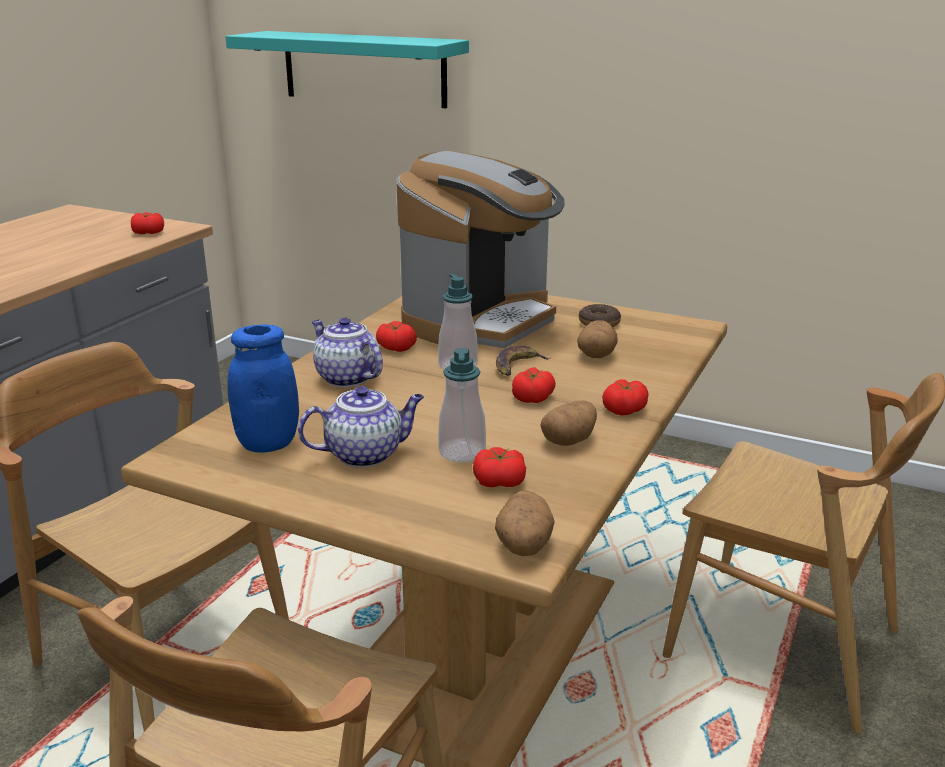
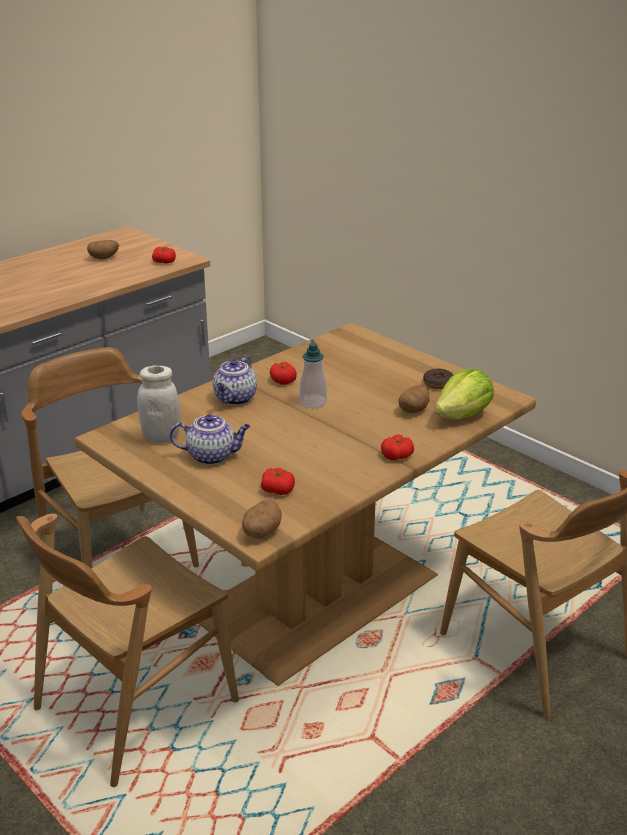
camera: 20 degrees right, 5 degrees up
(268, 443) = (161, 437): blue jar -> white jar
(346, 378) = (235, 399): teapot -> teapot turned 135 degrees counterclockwise
(364, 69) = (358, 136): turquoise shelf -> none
(462, 452) = (270, 466): soap dispenser -> none
(480, 321) = (355, 368): coffee machine -> none
(517, 366) = (352, 409): banana -> none
(532, 397) = (343, 435): tomato -> none
(569, 440) = (342, 471): potato -> potato (104, 258)
(663, 351) = (463, 415): none -> lettuce

